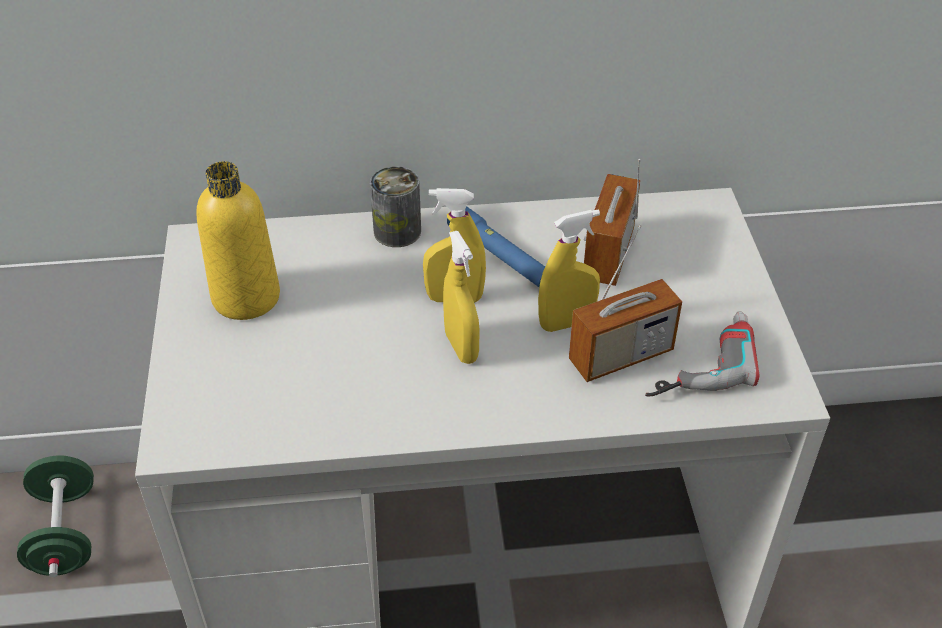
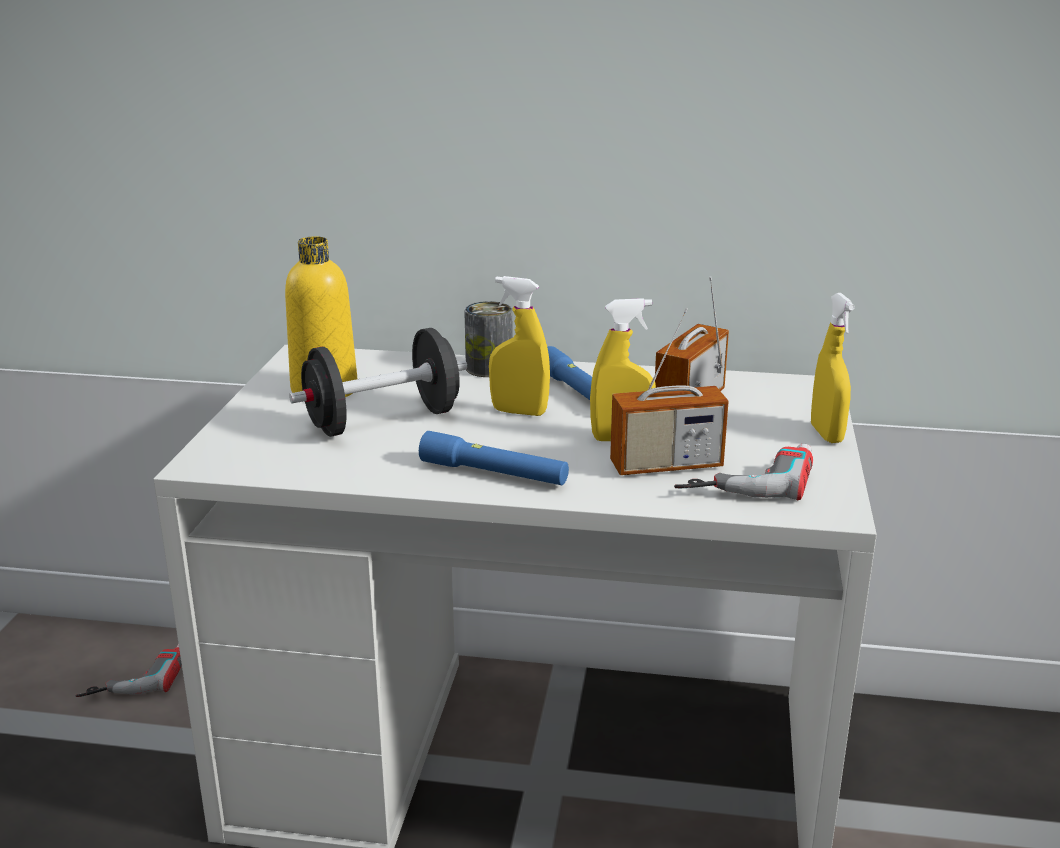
camera: 15 degrees right, 20 degrees down
(65, 533) = (136, 676): green dumbbell -> power drill
(327, 338) = (383, 421): none -> black dumbbell
(461, 347) = (507, 441): yellow spray bottle -> yellow spray bottle (826, 434)
(468, 400) = (494, 473): none -> blue flashlight

